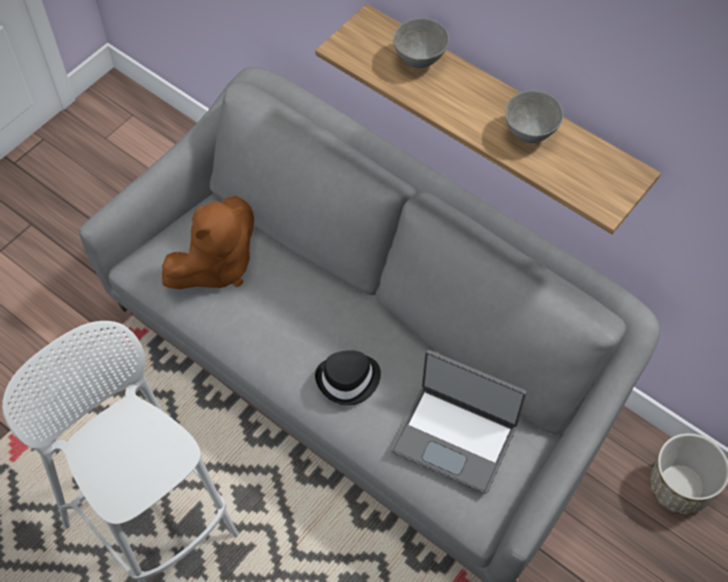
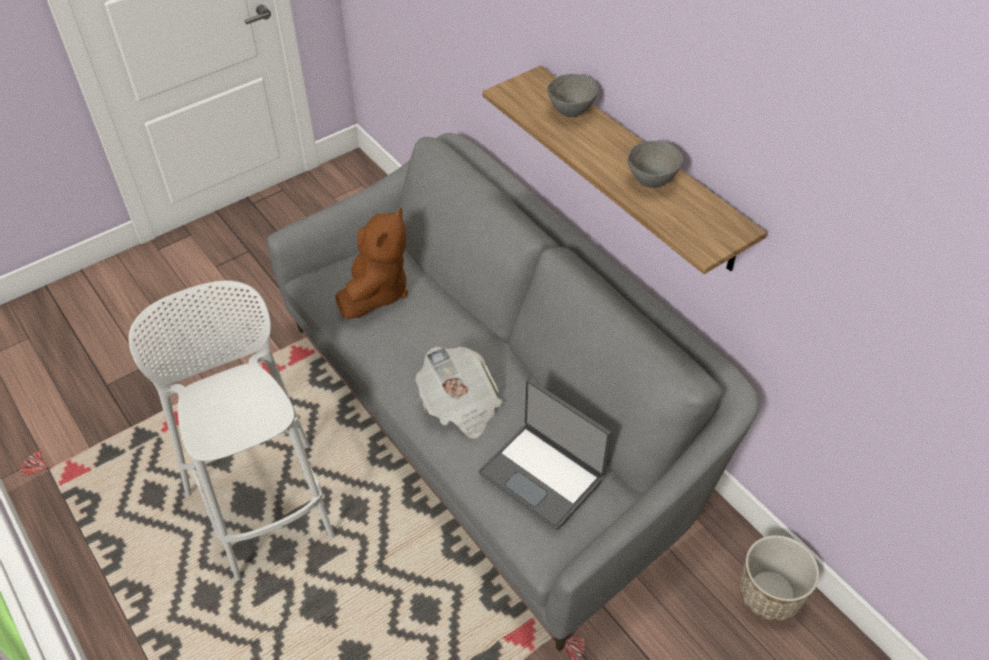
camera: 15 degrees right, 10 degrees down
(216, 266) = (376, 292): brown plush toy -> brown plush toy turned 45 degrees counterclockwise
(348, 380) = (460, 405): black hat -> newspaper

